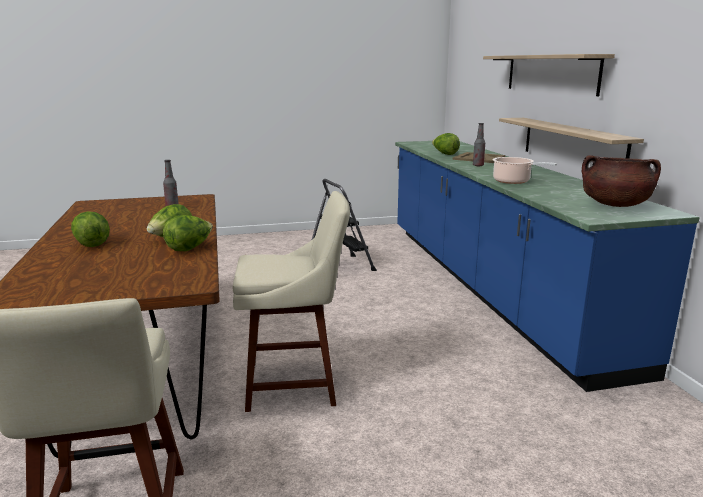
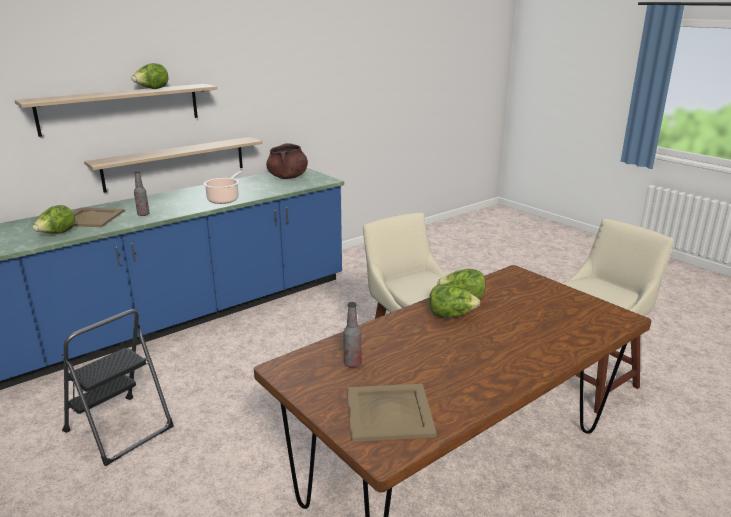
camera: 115 degrees left, 5 degrees up
(92, 244) = (510, 346): lettuce -> lettuce (152, 89)
(112, 207) = (388, 413): none -> beige tray

